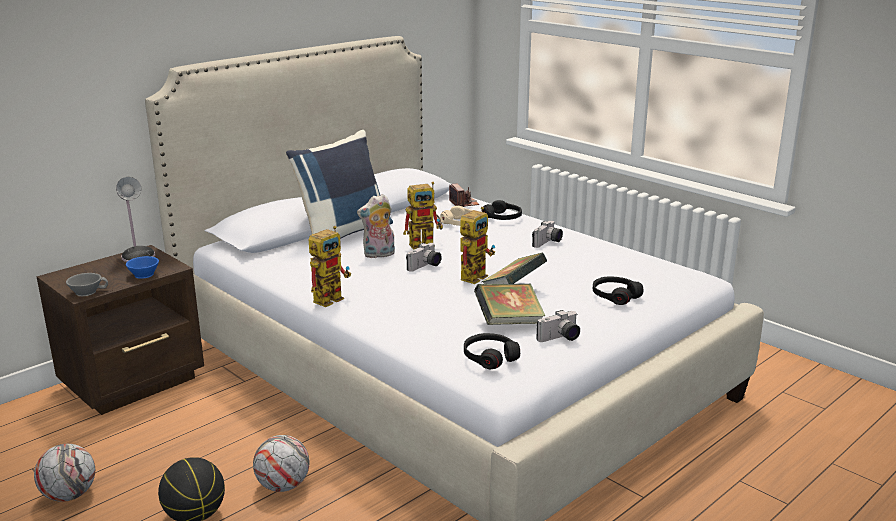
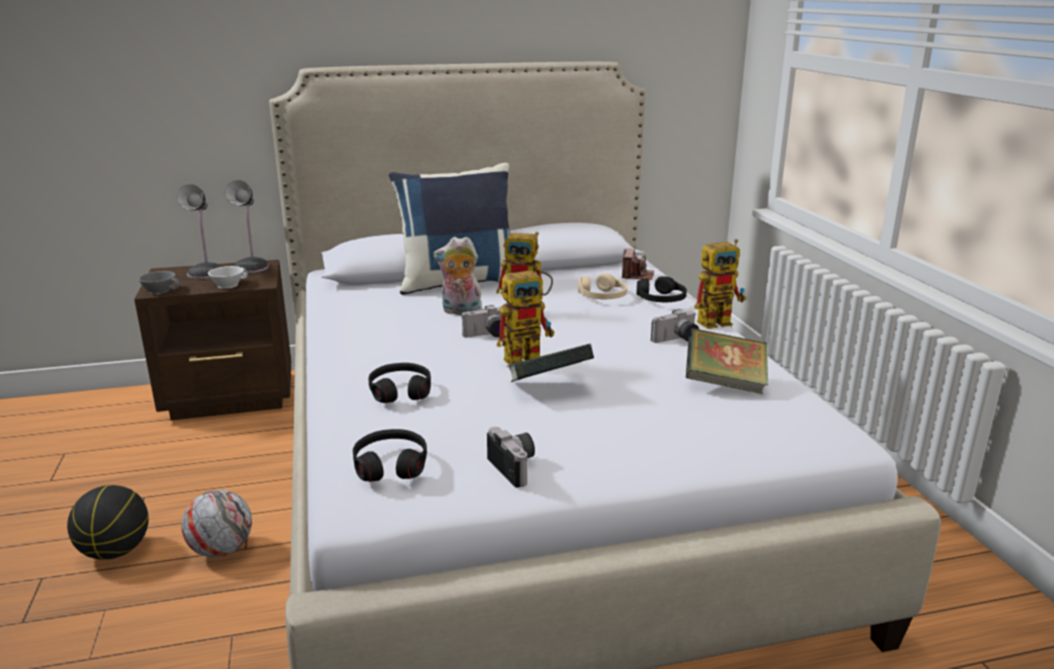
camera: 30 degrees right, 0 degrees up
(69, 495) = (56, 489): football -> none
(102, 268) = (207, 272): none -> table lamp
(143, 274) = (228, 284): blue cup -> white cup
(331, 297) = (342, 346): toy robot -> toy robot (719, 321)
(509, 322) = (481, 426): book -> book (724, 384)
(560, 338) = (516, 467): camera -> camera turned 120 degrees counterclockwise
(615, 296) = (672, 430): black headphones -> black headphones (400, 391)

